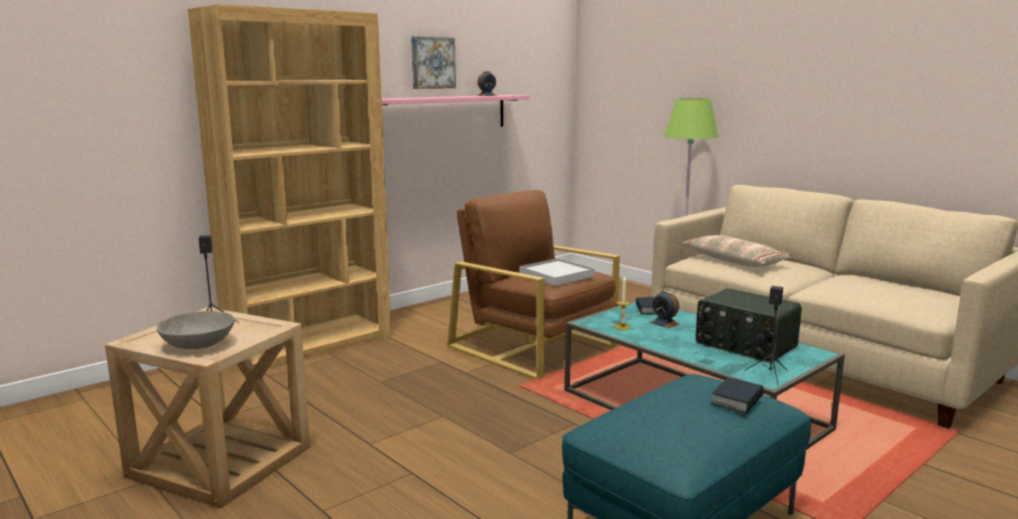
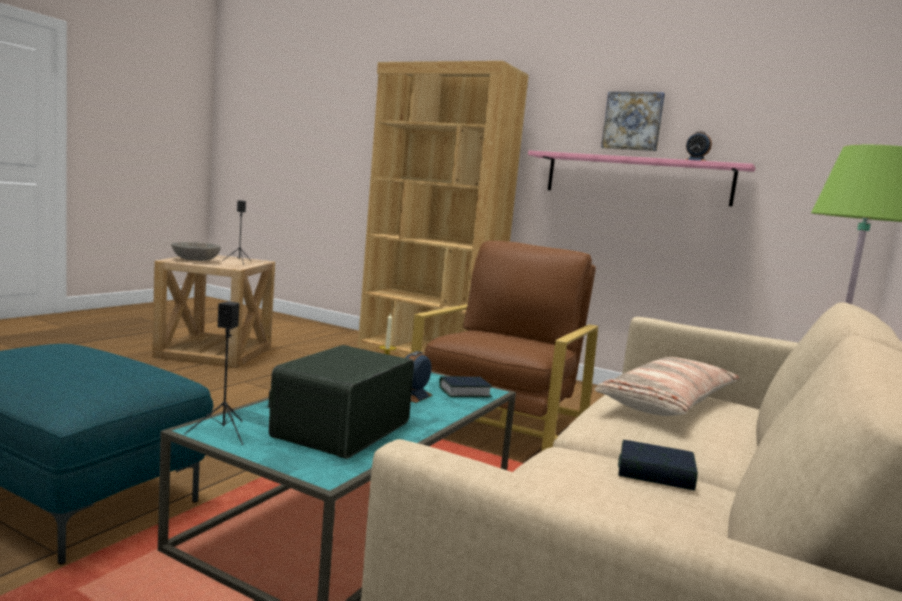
camera: 70 degrees right, 5 degrees down
(556, 275) = (494, 337): white tray -> none
(737, 401) = (66, 374): book -> book (655, 473)

